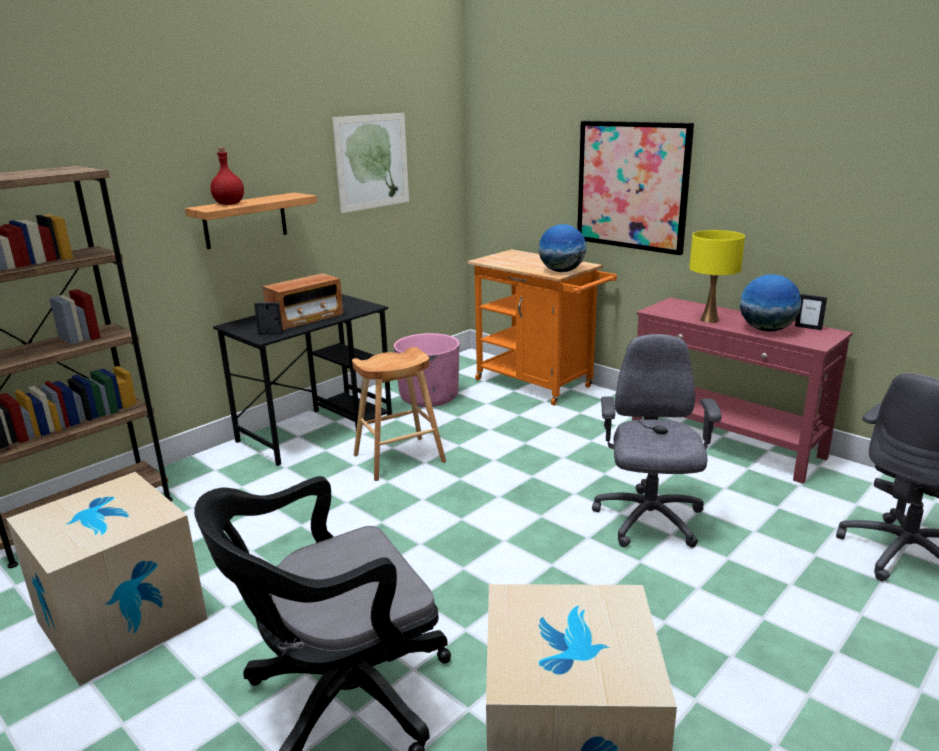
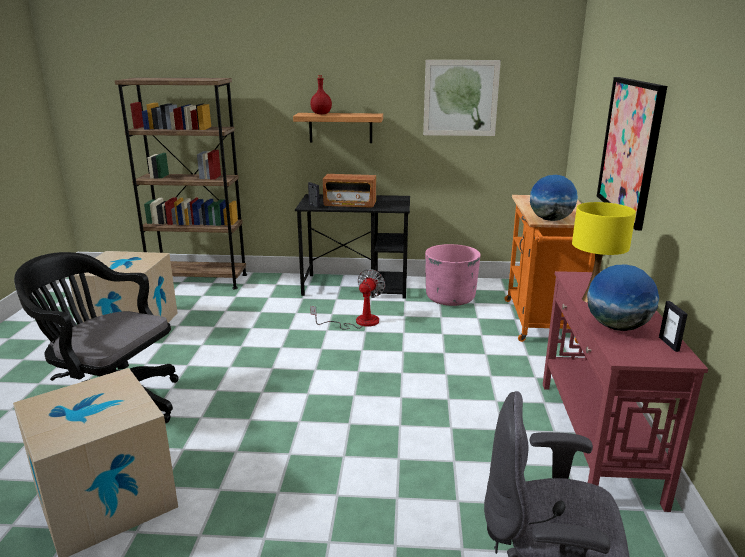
camera: 50 degrees right, 0 degrees up
(399, 458) = (358, 322): brown stool -> fan
(648, 521) = (404, 442): grey office chair -> none

